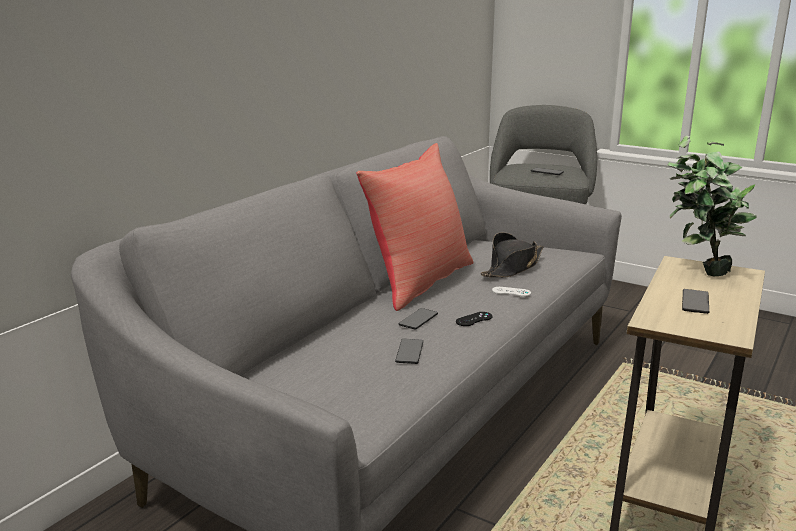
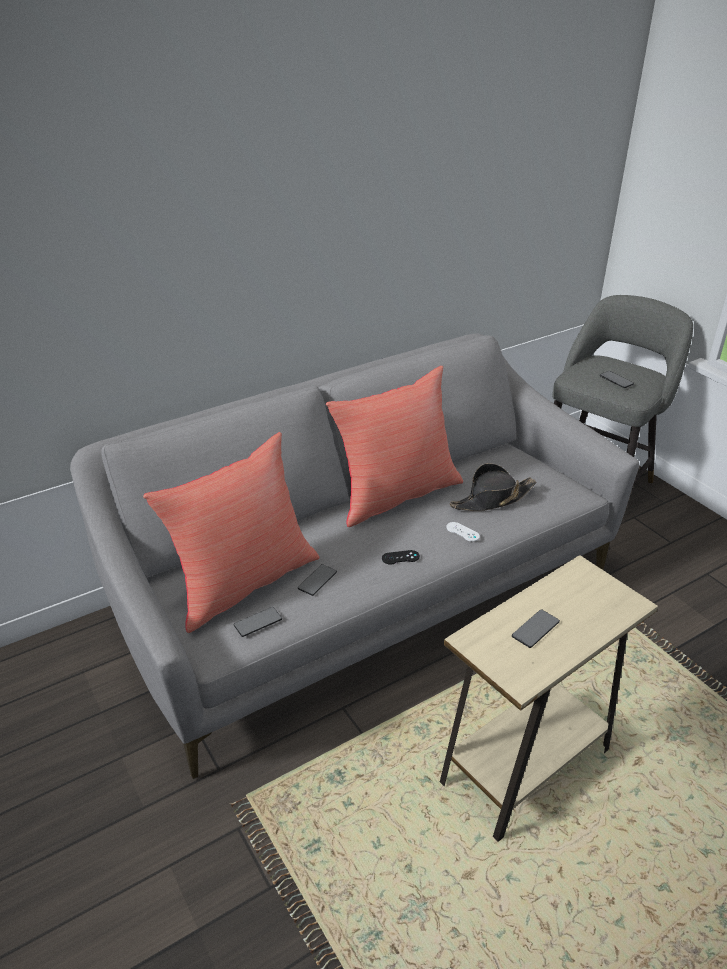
camera: 25 degrees right, 15 degrees up
(328, 372) = (243, 582): none -> red pillow
(418, 320) = (354, 544): phone -> phone (258, 622)
(698, 273) = (583, 589): potted plant -> none

